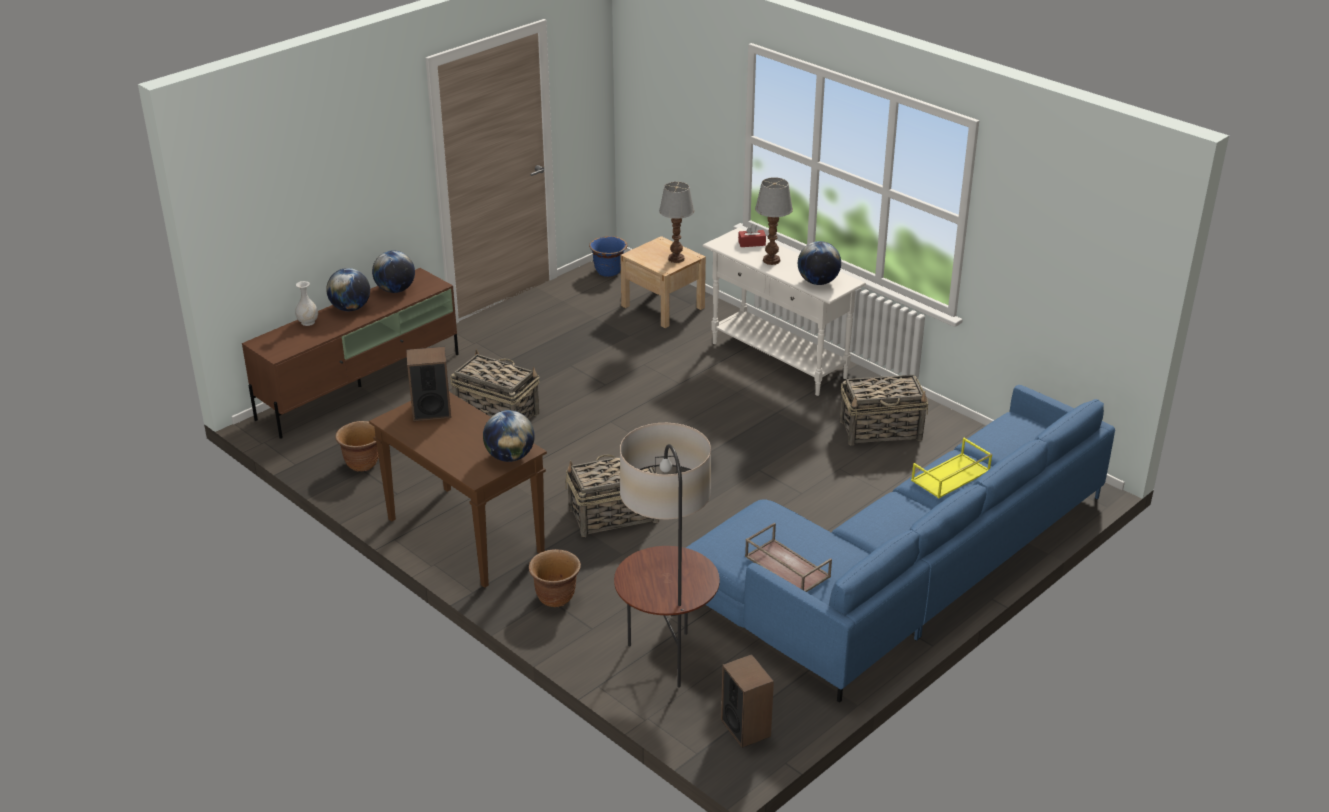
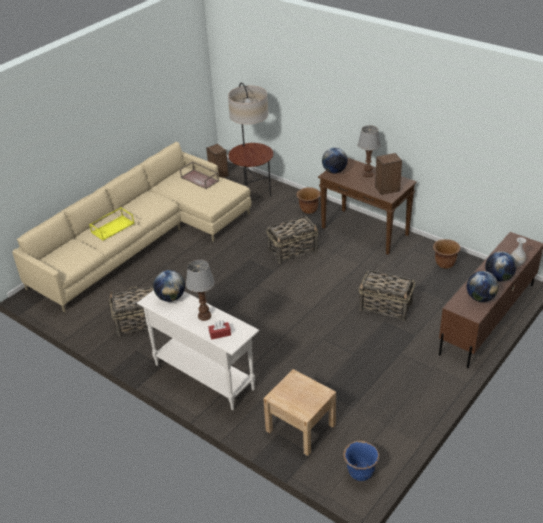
camera: 175 degrees right, 5 degrees up
(676, 259) = (287, 390): table lamp -> table lamp (367, 174)
(903, 569) = (144, 239): blue sofa -> beige sofa

